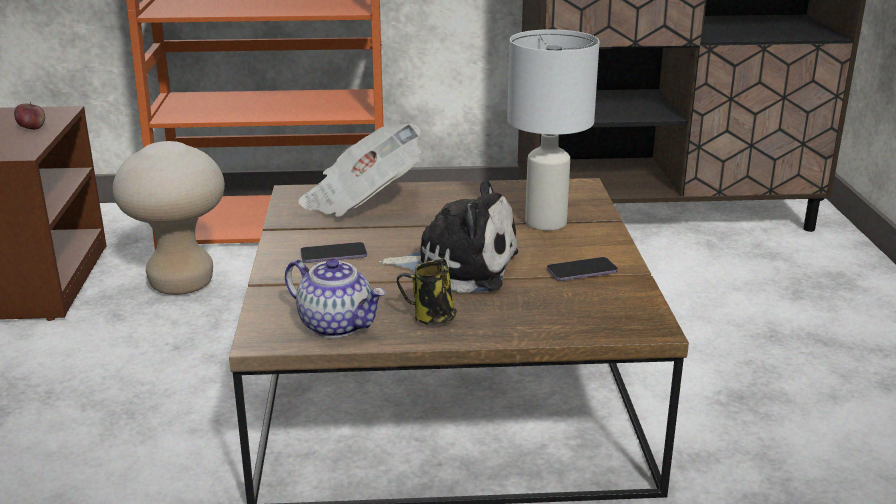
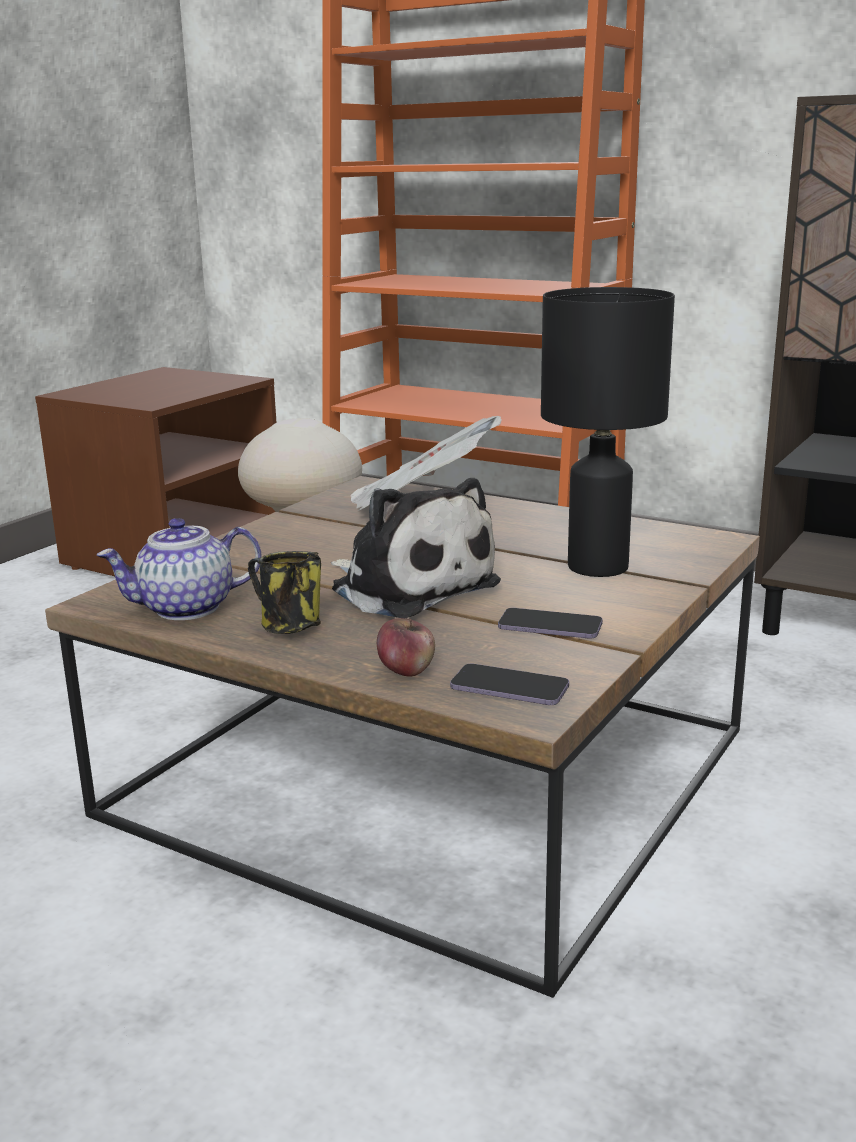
camera: 35 degrees right, 5 degrees down
(32, 128) = (197, 388): apple -> apple (406, 670)
(333, 255) = (301, 546): phone -> phone (509, 688)
(337, 325) = (185, 608): teapot -> teapot turned 90 degrees clockwise
(544, 222) = (596, 566): white table lamp -> black table lamp

